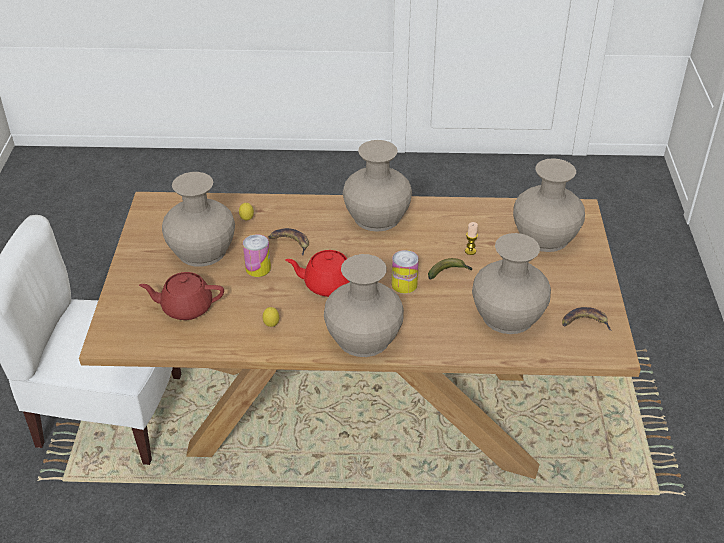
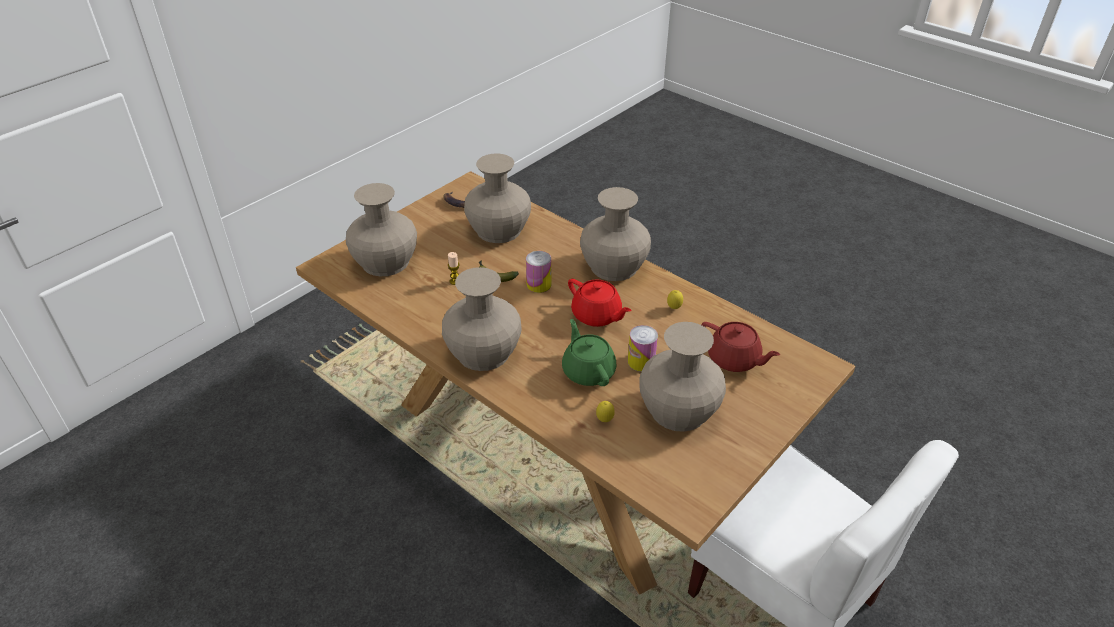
camera: 140 degrees left, 0 degrees up
(290, 242) = (588, 371): banana -> green teapot

